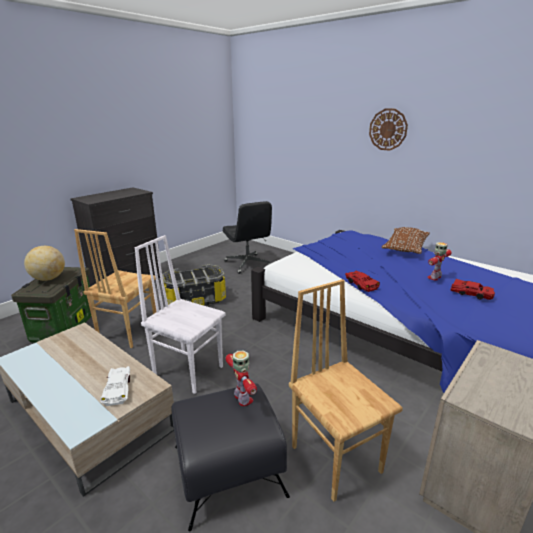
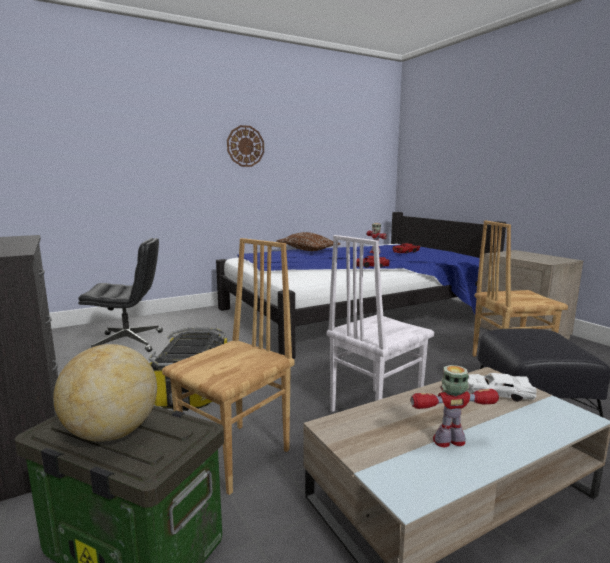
camera: 70 degrees left, 10 degrees down
(127, 332) = (237, 456): brown chair -> brown chair turned 90 degrees counterclockwise
(243, 399) = (518, 332): toy robot -> toy robot (449, 441)

